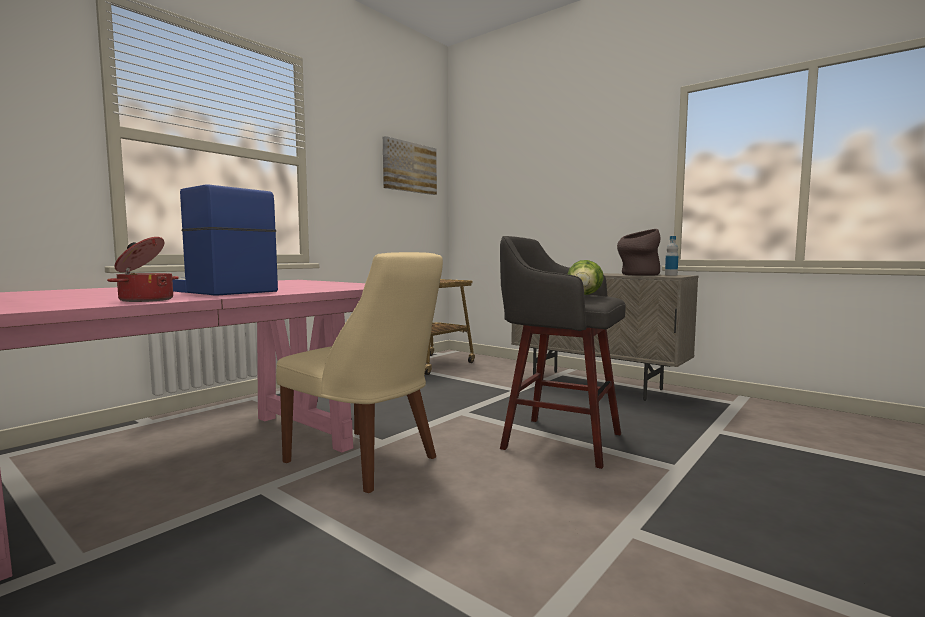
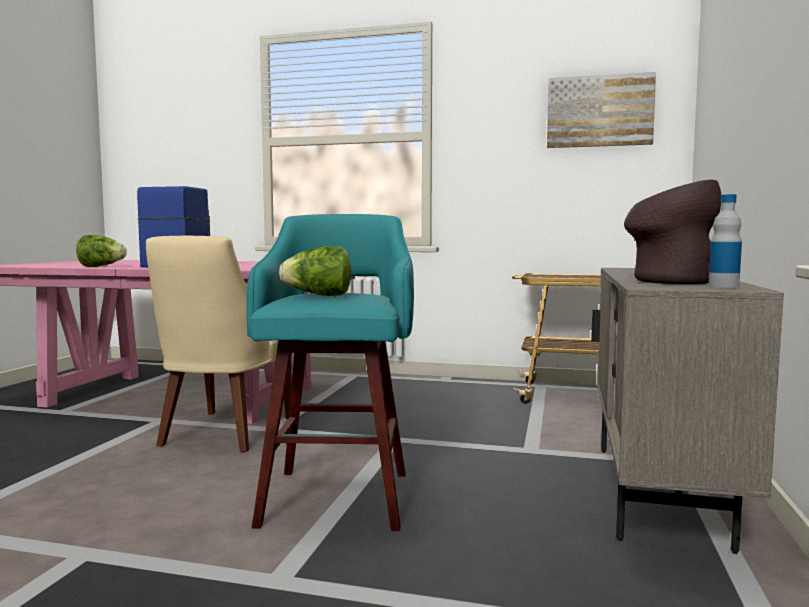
camera: 65 degrees right, 0 degrees up
(145, 300) = (101, 266): cooking pot -> lettuce
(558, 440) = (338, 495): grey stool -> turquoise stool

